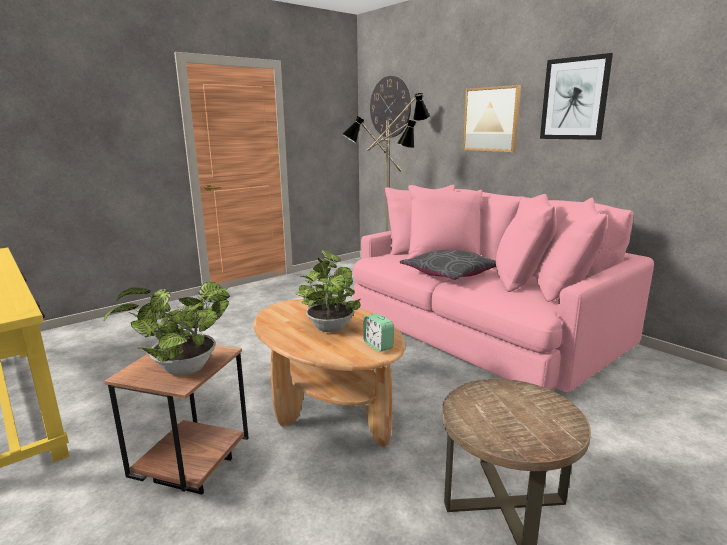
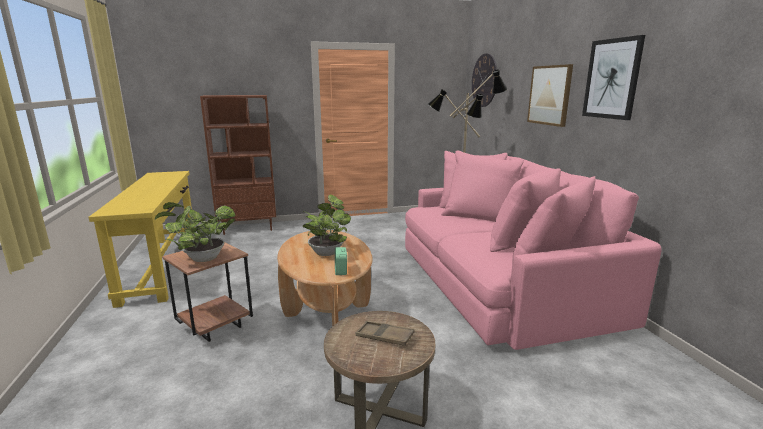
camera: 25 degrees right, 0 degrees up
(110, 323) = (249, 228): none -> brown bookcase
(450, 273) = (464, 229): grey pillow -> none
(515, 409) = (384, 337): none -> brown tray

